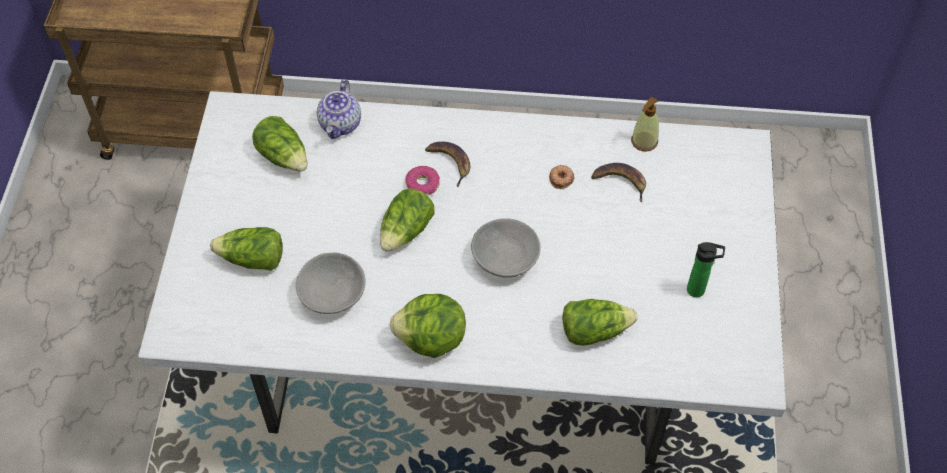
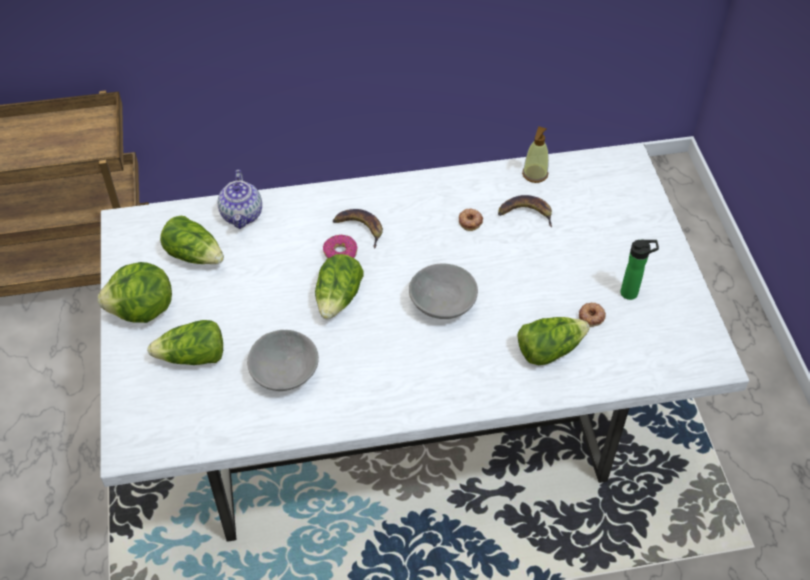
camera: 15 degrees left, 5 degrees down
(431, 340) = (396, 393): lettuce -> lettuce (143, 311)
(649, 306) = (591, 316): none -> donut

